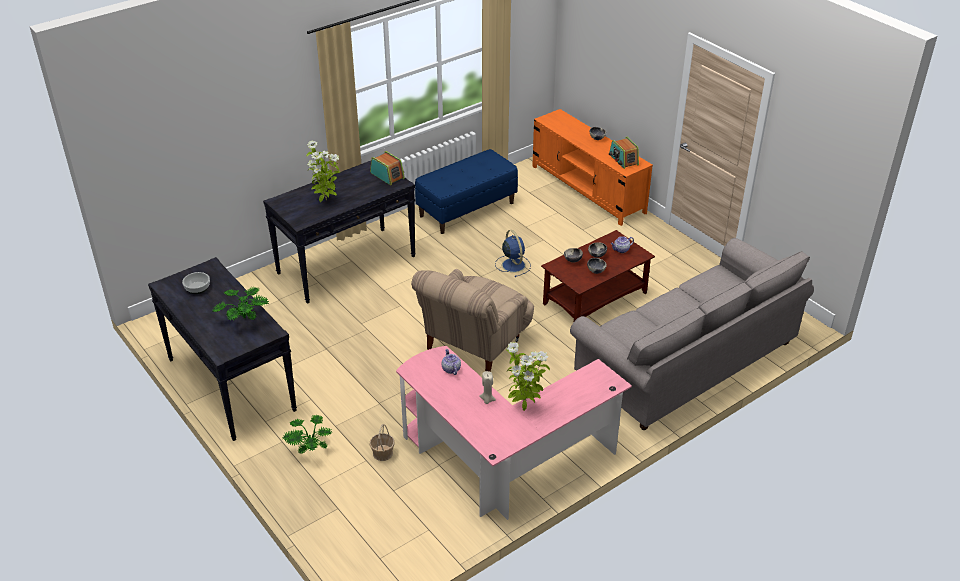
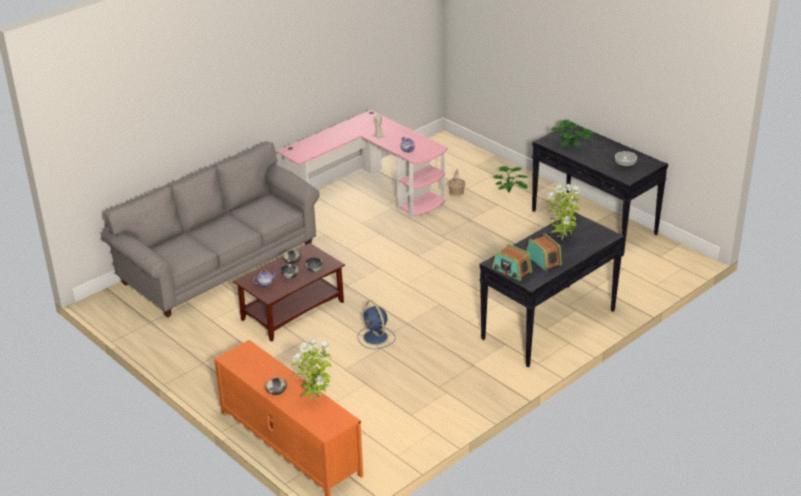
camera: 175 degrees right, 5 degrees down
(467, 209) = (438, 401): blue bench -> none
(474, 345) = (403, 263): beige armchair -> none
(524, 406) = (352, 135): potted plant -> potted plant (316, 400)
(623, 160) = (248, 361): radio -> radio (544, 260)

